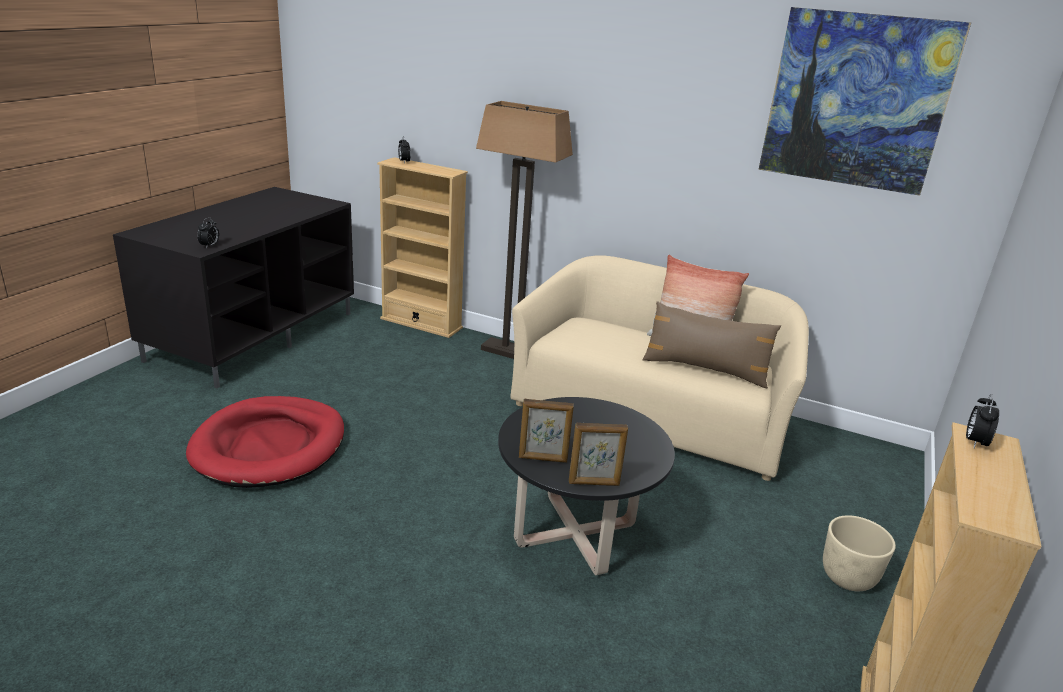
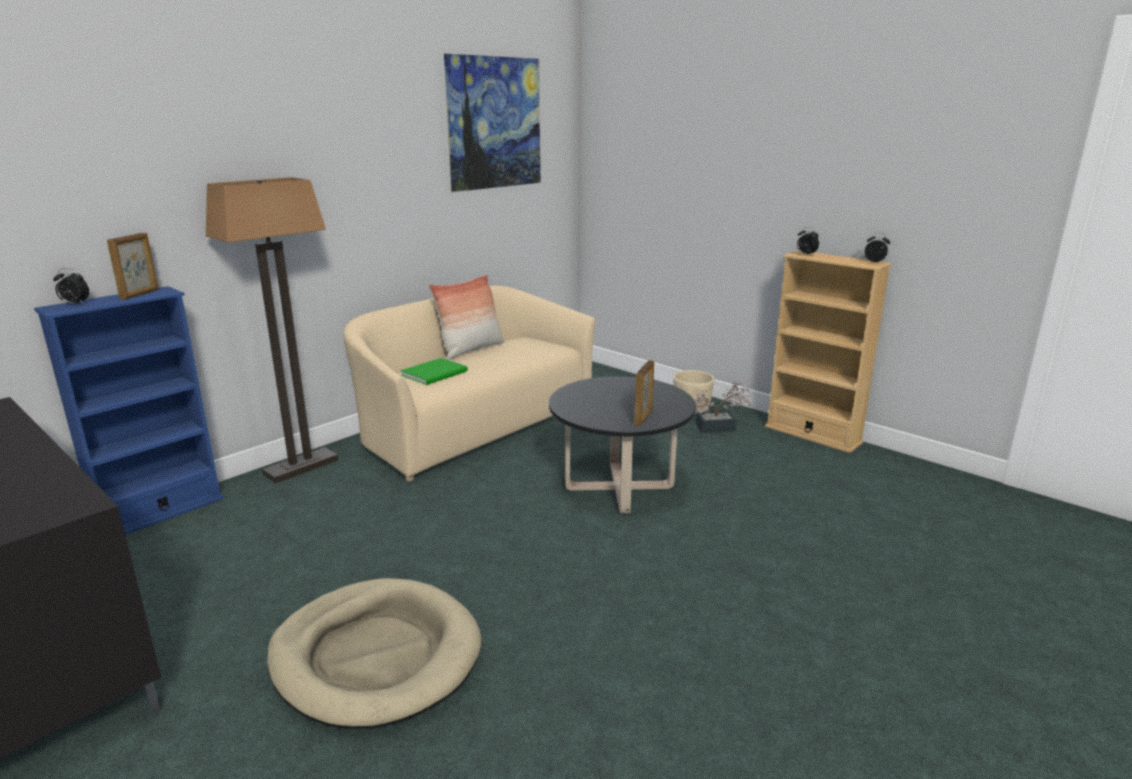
camera: 70 degrees left, 5 degrees down
(210, 246) = (68, 498): alarm clock -> alarm clock (875, 262)
(270, 446) = (376, 656): red dog bed -> beige dog bed
(421, 323) = (160, 512): beige bookcase -> blue bookcase
(594, 483) = (680, 407): picture frame -> picture frame (140, 294)
(607, 336) = (436, 373): none -> green book
(705, 369) = (520, 354): brown pillow -> none
(813, 613) = (720, 427): none -> potted plant

